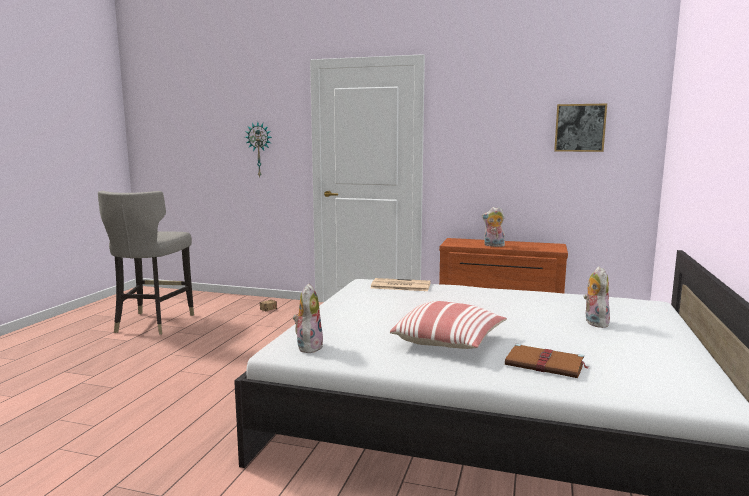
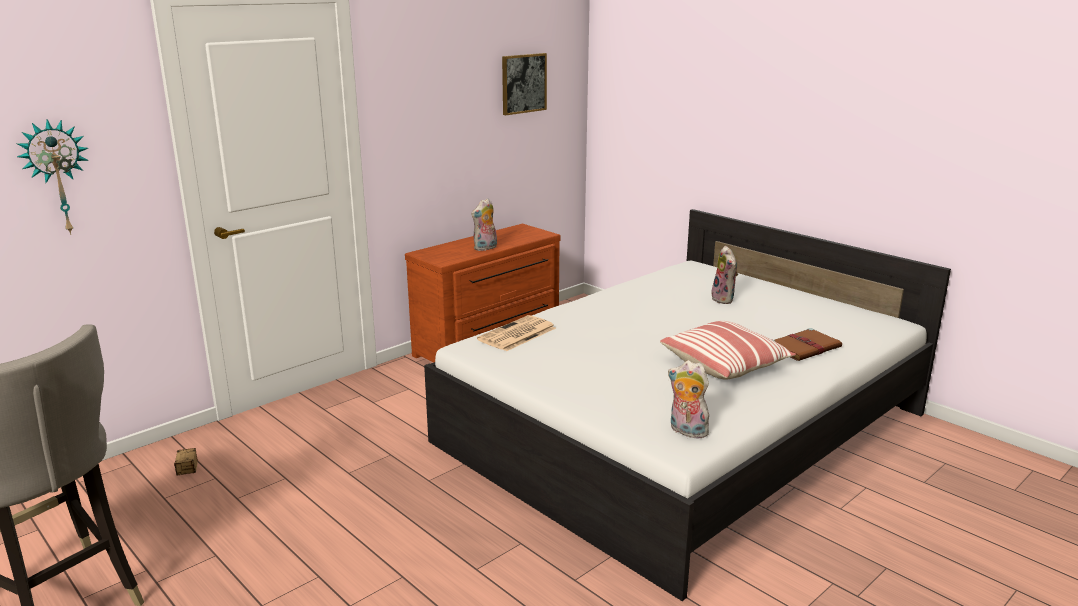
camera: 60 degrees left, 10 degrees up
(594, 322) = (724, 299): plush toy -> plush toy turned 135 degrees counterclockwise

